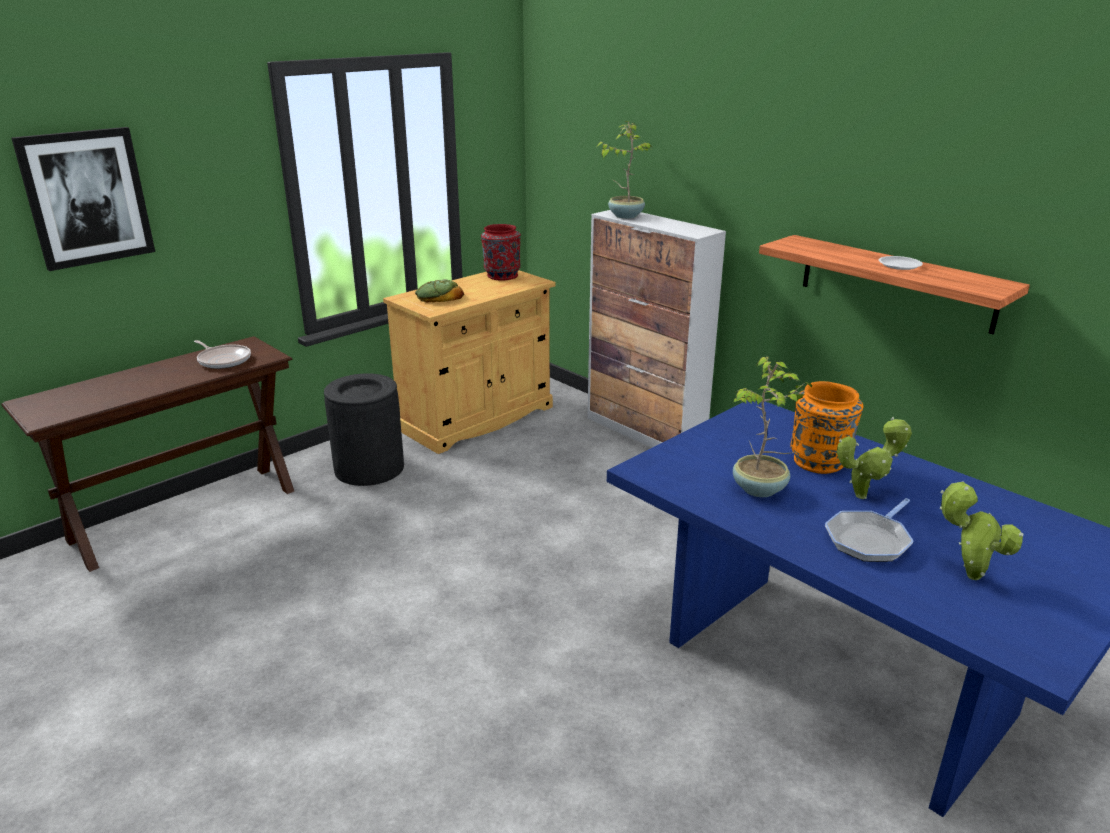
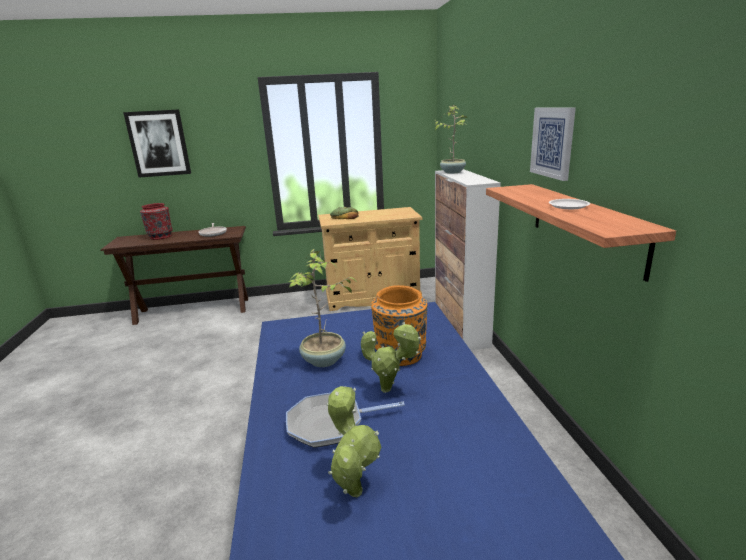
camera: 35 degrees right, 5 degrees down
(369, 468) = (289, 310): black trash can -> none
(501, 276) = (397, 211): red vase -> red vase (160, 236)
(835, 188) = (553, 142): none -> picture

